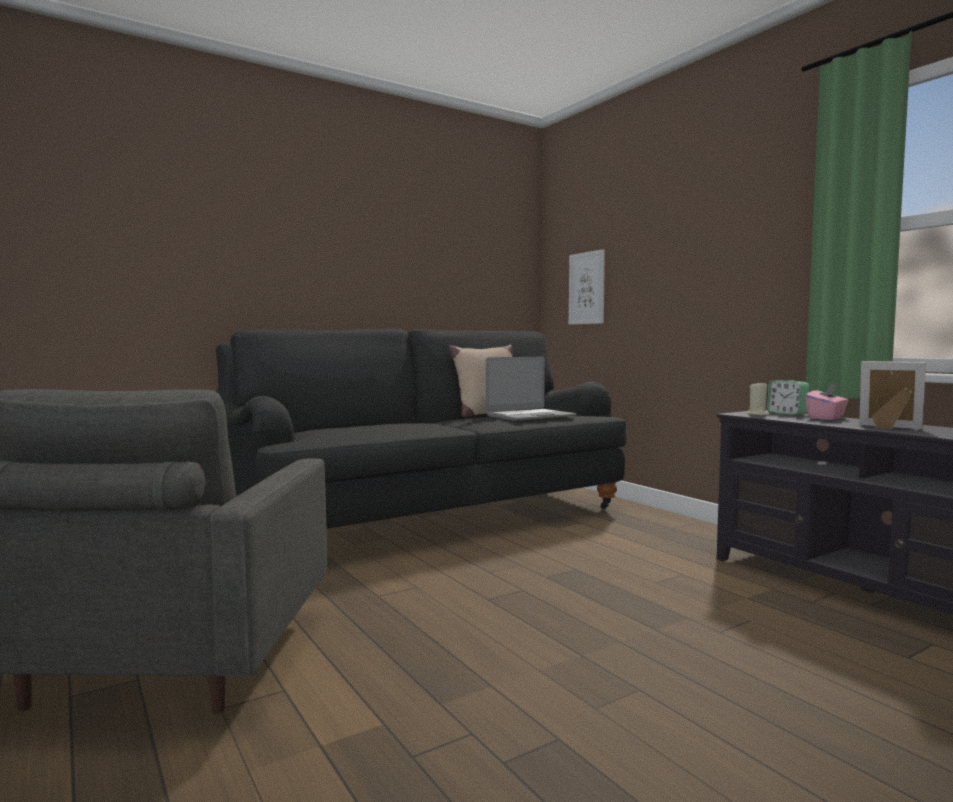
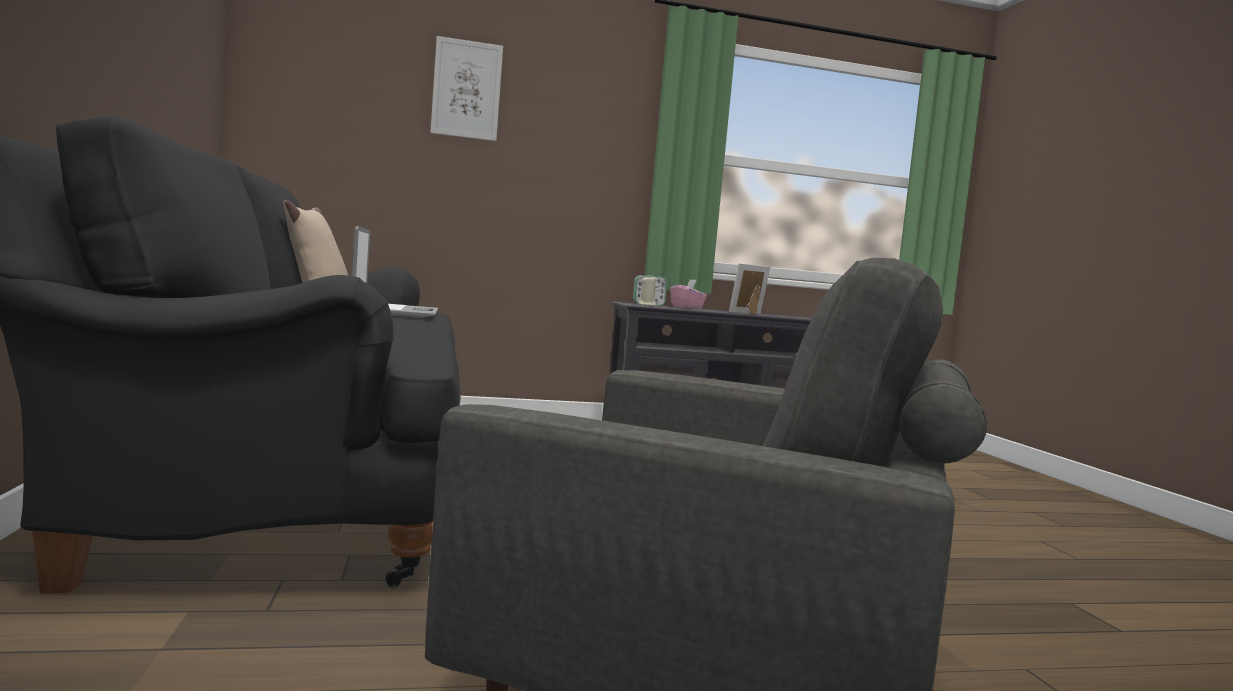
camera: 70 degrees left, 0 degrees up
(586, 288) = (334, 138): picture -> picture (466, 89)

